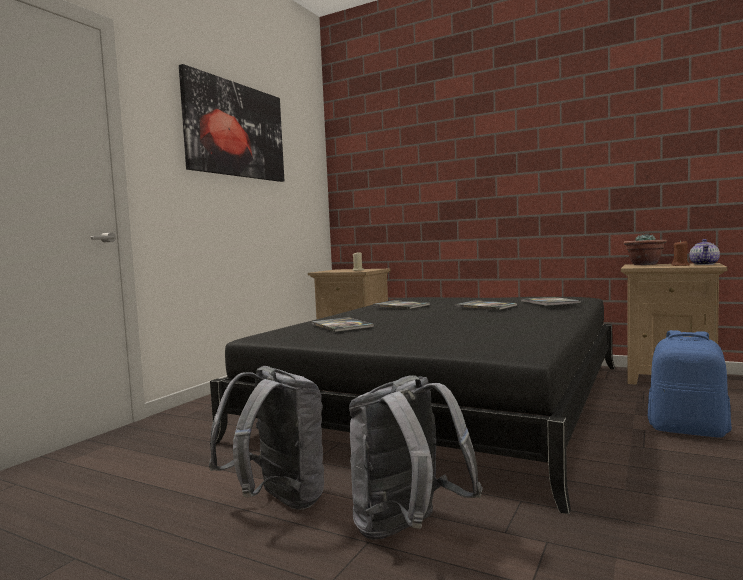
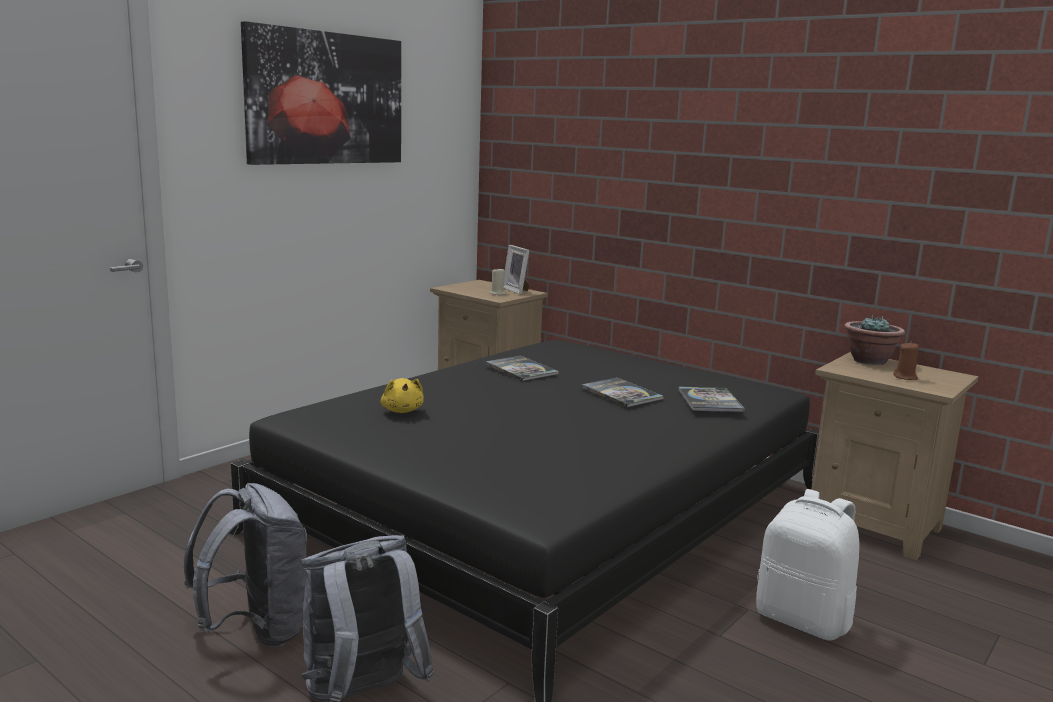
camera: 10 degrees right, 10 degrees up
(341, 326) = (402, 410): book -> yellow plush toy
(369, 269) = (517, 290): none -> picture frame
(688, 430) = (803, 620): blue backpack -> white backpack
(705, 264) = (944, 380): teapot -> none

